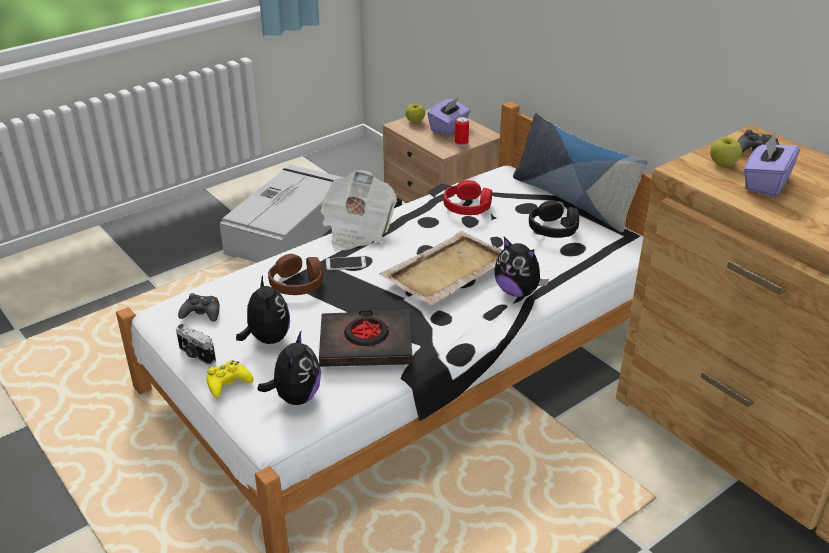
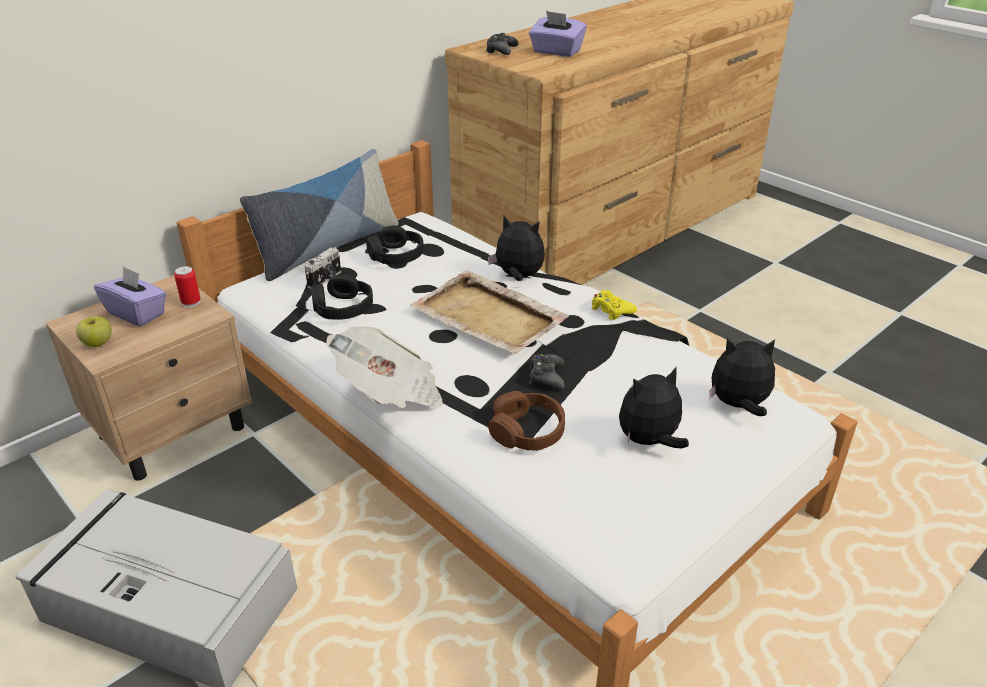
camera: 95 degrees left, 0 degrees up
(196, 355) = (704, 501): camera -> camera (326, 279)
(201, 313) = (615, 513): black game controller -> black game controller (546, 377)
(228, 383) = (741, 461): yellow game controller -> yellow game controller (611, 310)
(345, 263) = (475, 395): phone -> none
(366, 344) = (637, 363): black book -> none
(467, 207) = (342, 308): red headphones -> black headphones
(517, 292) = (518, 277): plush toy -> plush toy turned 105 degrees counterclockwise
(723, 164) = (526, 60): apple -> none

